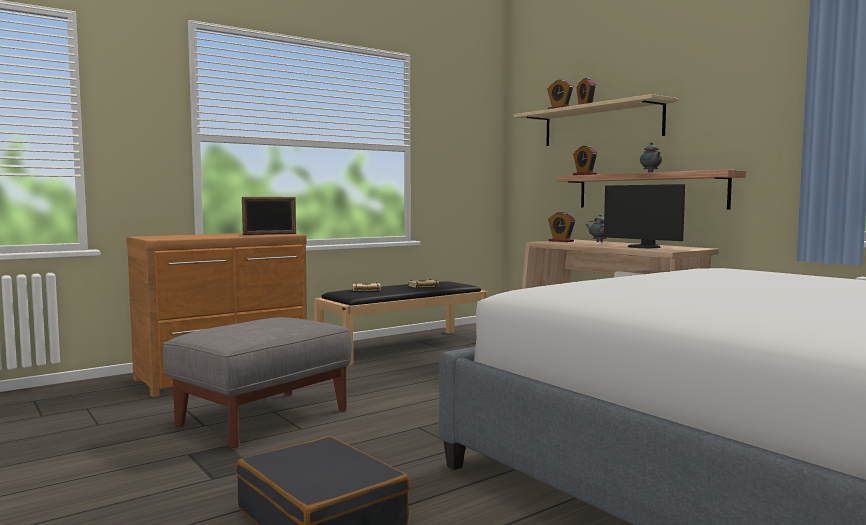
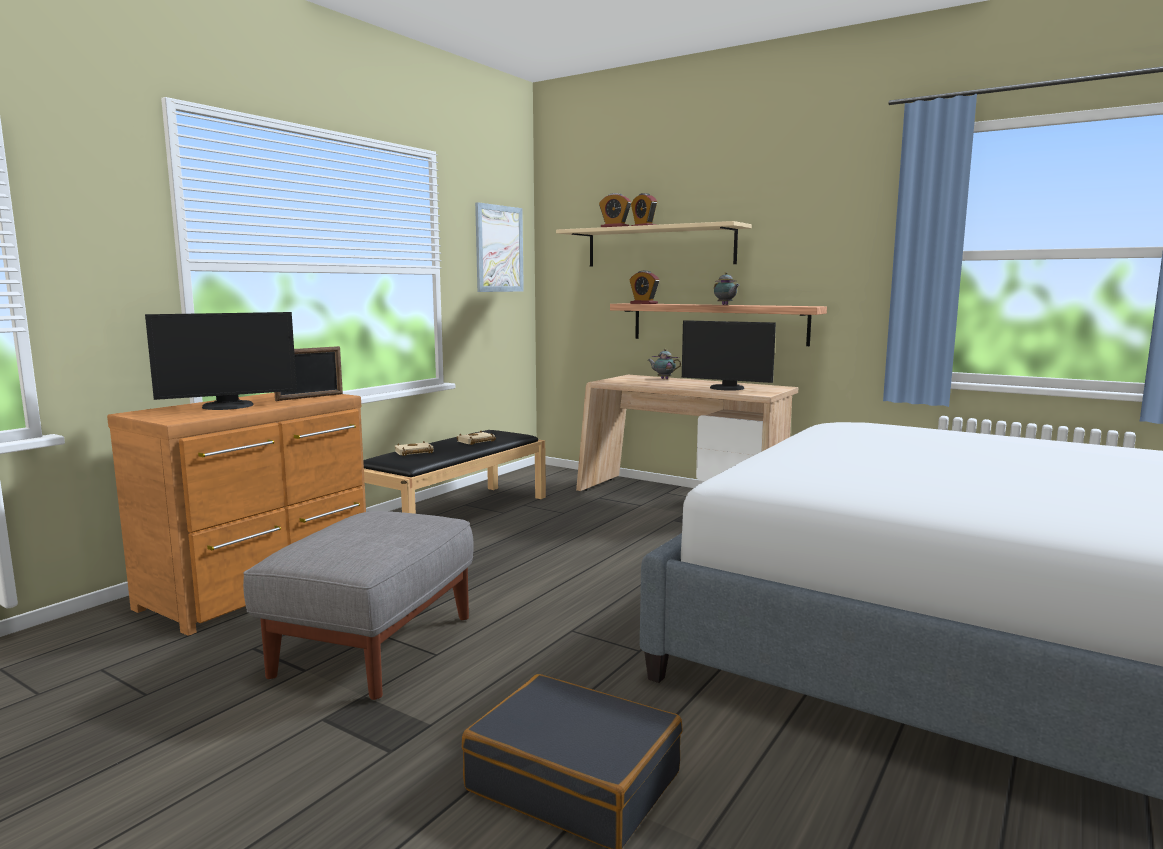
camera: 20 degrees left, 5 degrees up
(205, 236) = (228, 406): none -> monitor
(469, 133) = (499, 249): none -> picture
(561, 241) = (623, 379): alarm clock -> none

